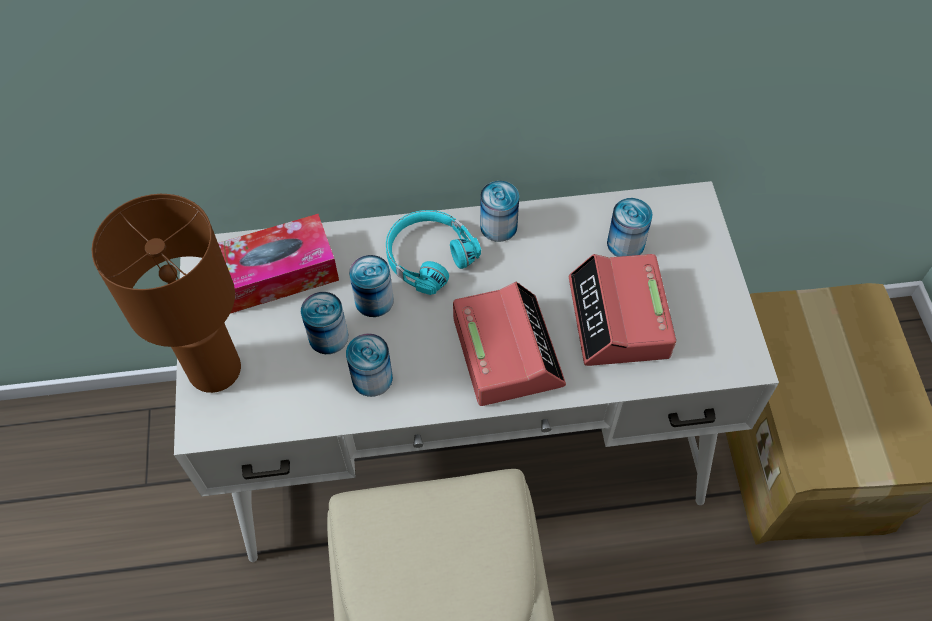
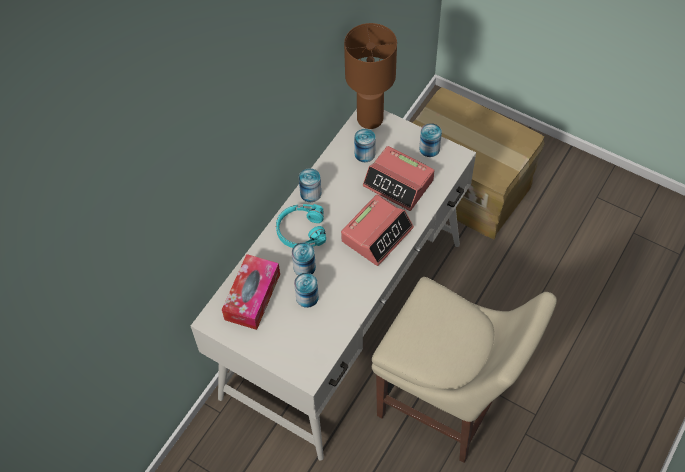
camera: 50 degrees left, 0 degrees up
(213, 370) = (282, 354): brown table lamp -> brown table lamp (369, 119)
(372, 378) = (344, 293): can -> can (429, 148)
(507, 351) = (377, 234): alarm clock -> alarm clock turned 105 degrees clockwise

